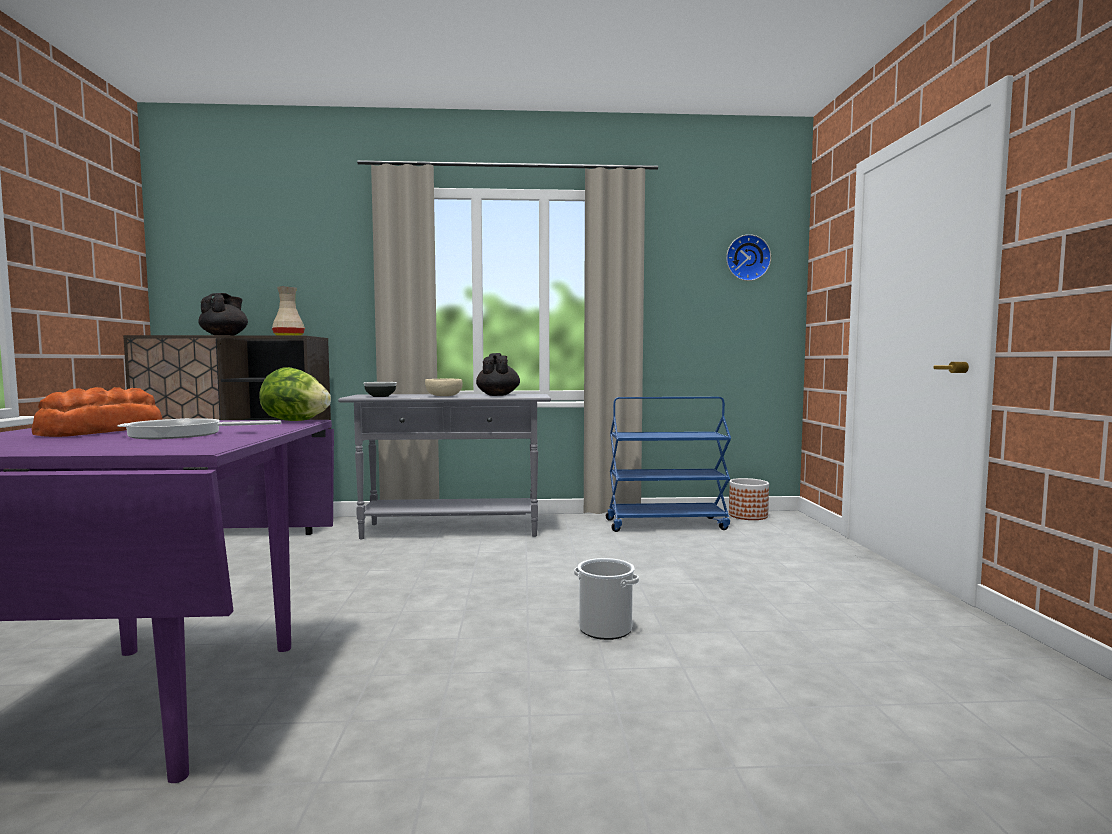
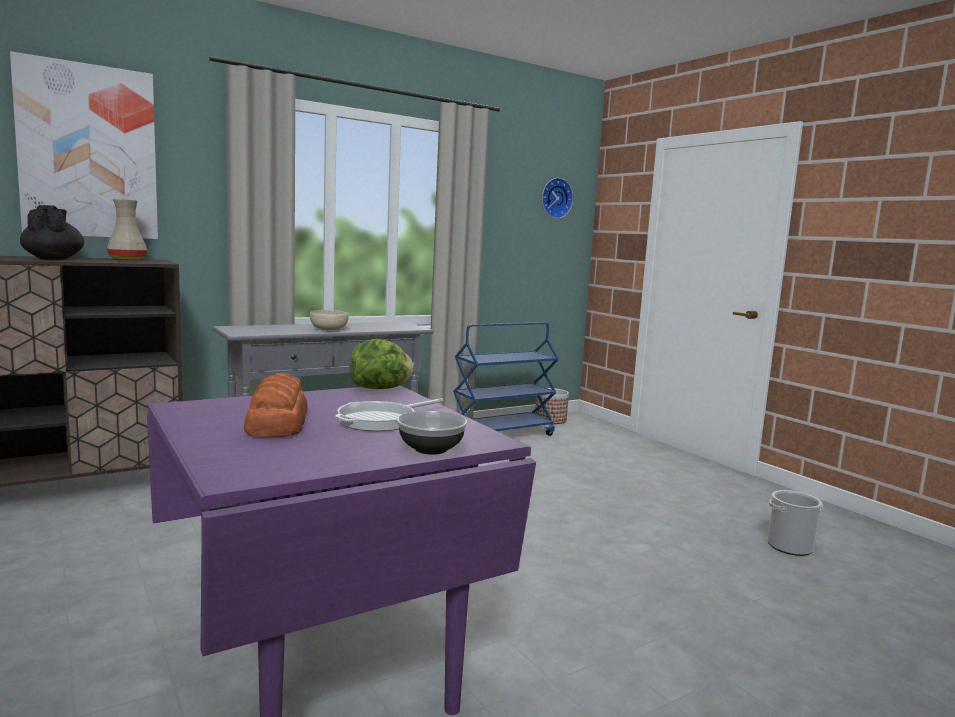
camera: 30 degrees left, 5 degrees up
(272, 253) = (88, 152): none -> picture
(380, 396) = (265, 332): bowl -> bowl (430, 449)
(498, 395) = (375, 326): black teapot -> none
(605, 629) = (577, 531): bucket -> bucket (789, 546)

